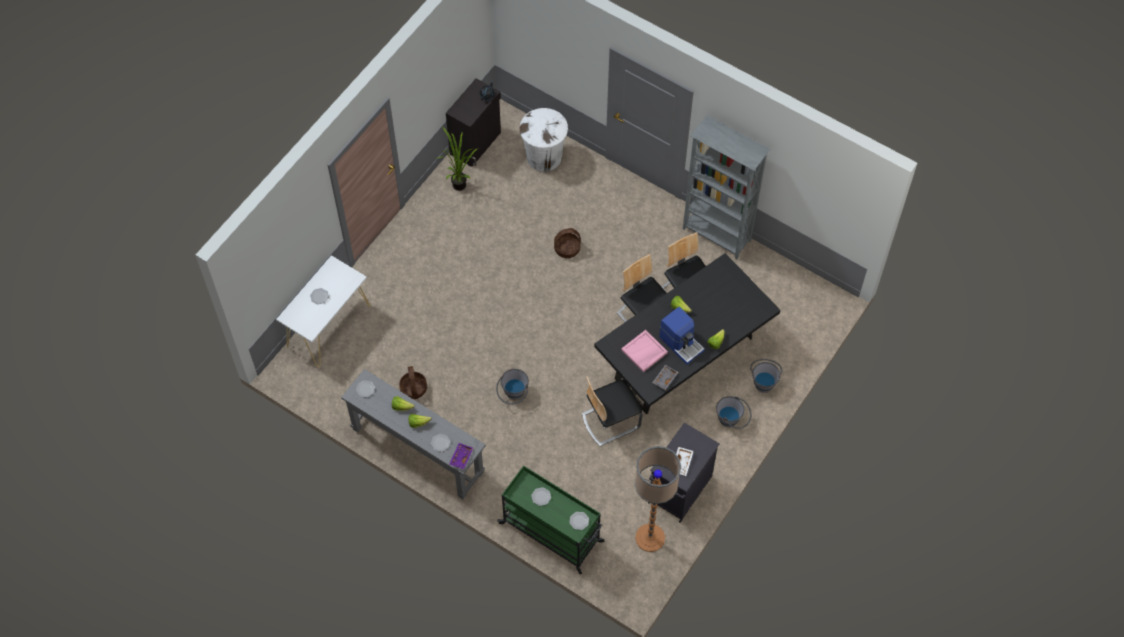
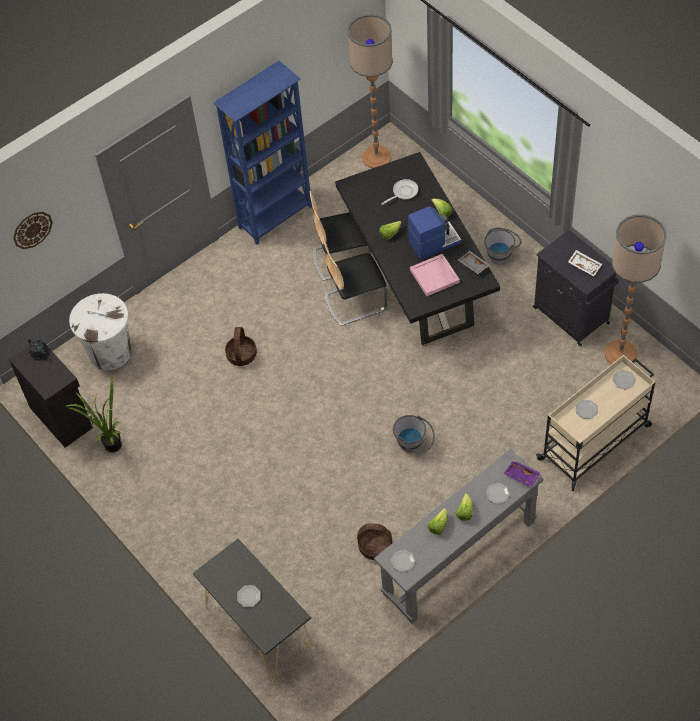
camera: 70 degrees left, 5 degrees down
(328, 326) = (258, 626): white console table -> black console table
(549, 37) = (32, 229): none -> wall clock
(552, 533) = (595, 442): green cart -> beige cart
(610, 420) = (472, 359): chair -> none
(716, 235) = (276, 217): grey bookcase -> blue bookcase
(729, 307) = (403, 192): none -> frying pan
(764, 381) = (463, 217): grey bucket -> none
(810, 296) = (376, 158): none -> floor lamp

